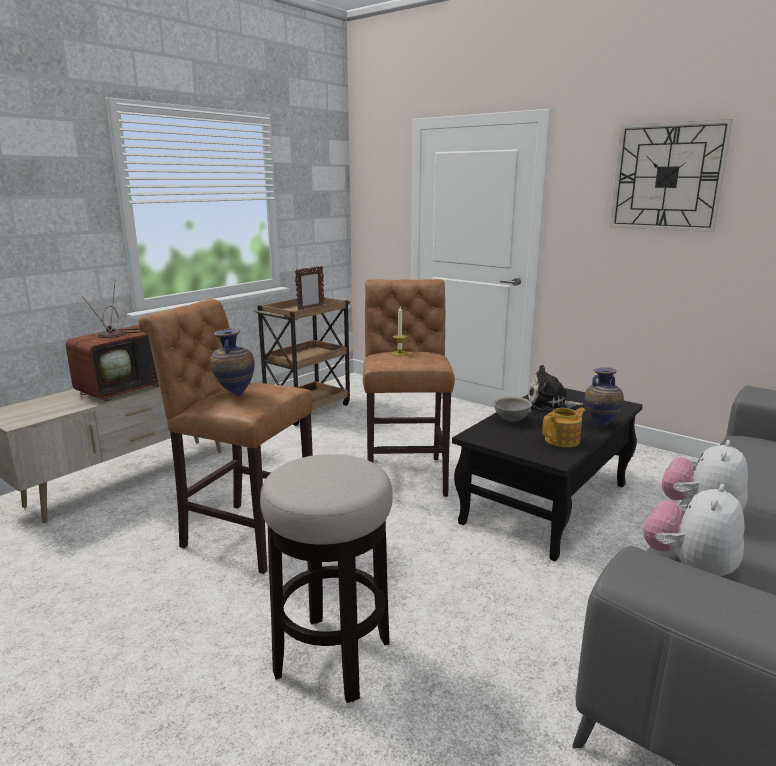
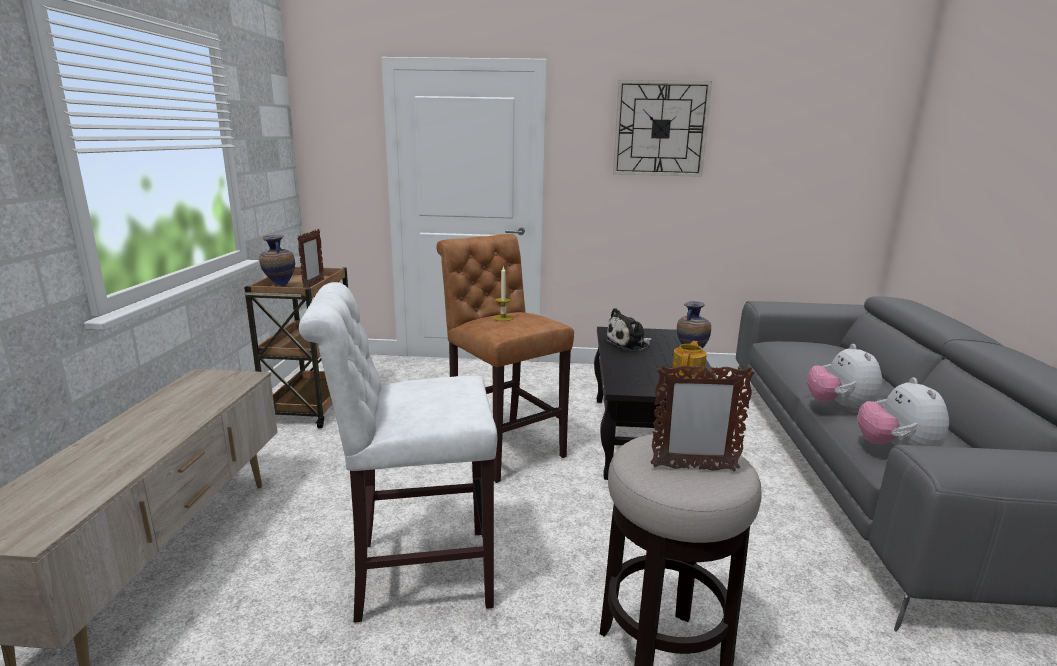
camera: 35 degrees left, 0 degrees up
(125, 388) = (152, 433): television -> none
(234, 395) = (425, 401): vase -> vase (280, 286)
(243, 534) = (414, 574): brown stool -> white stool
(318, 481) = (693, 468): none -> picture frame
(511, 420) = (625, 366): grey bowl -> none

